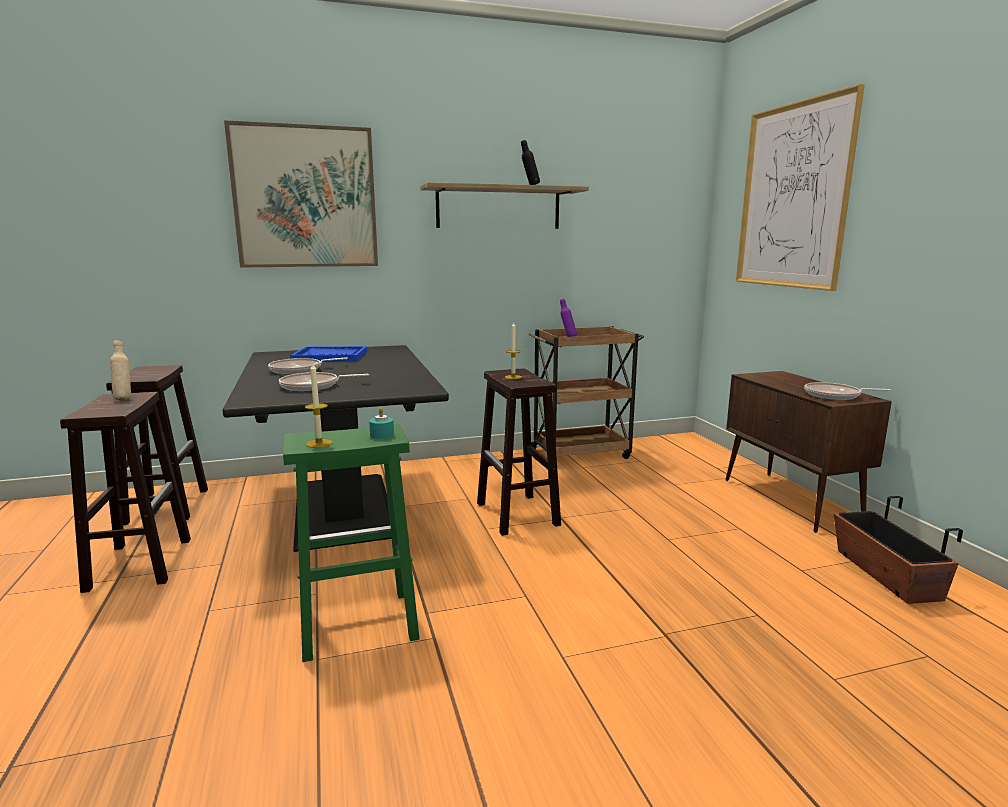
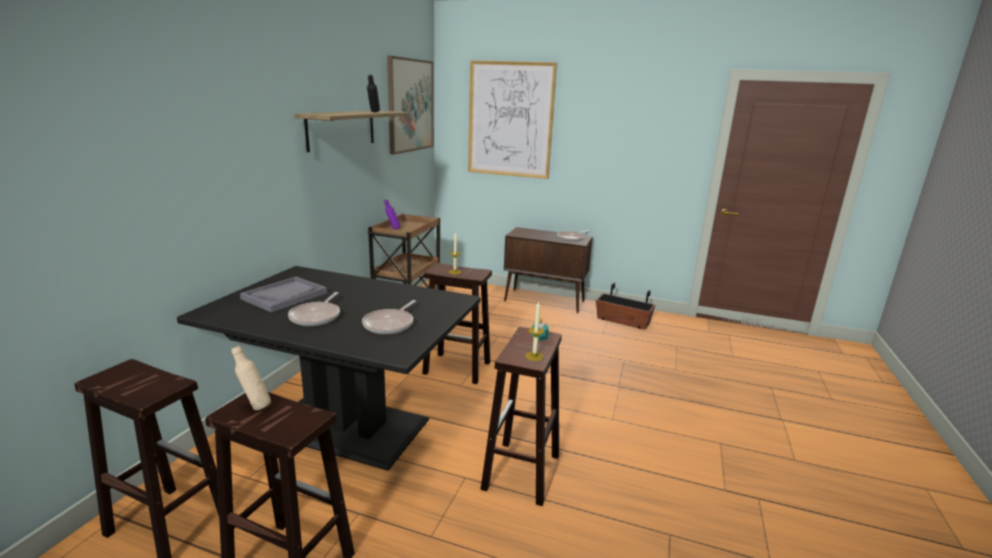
camera: 55 degrees left, 5 degrees up
(305, 197) = (208, 133): picture -> picture (410, 105)
(330, 356) = (285, 296): blue tray -> grey tray
(356, 625) = (521, 472): green stool -> brown stool

